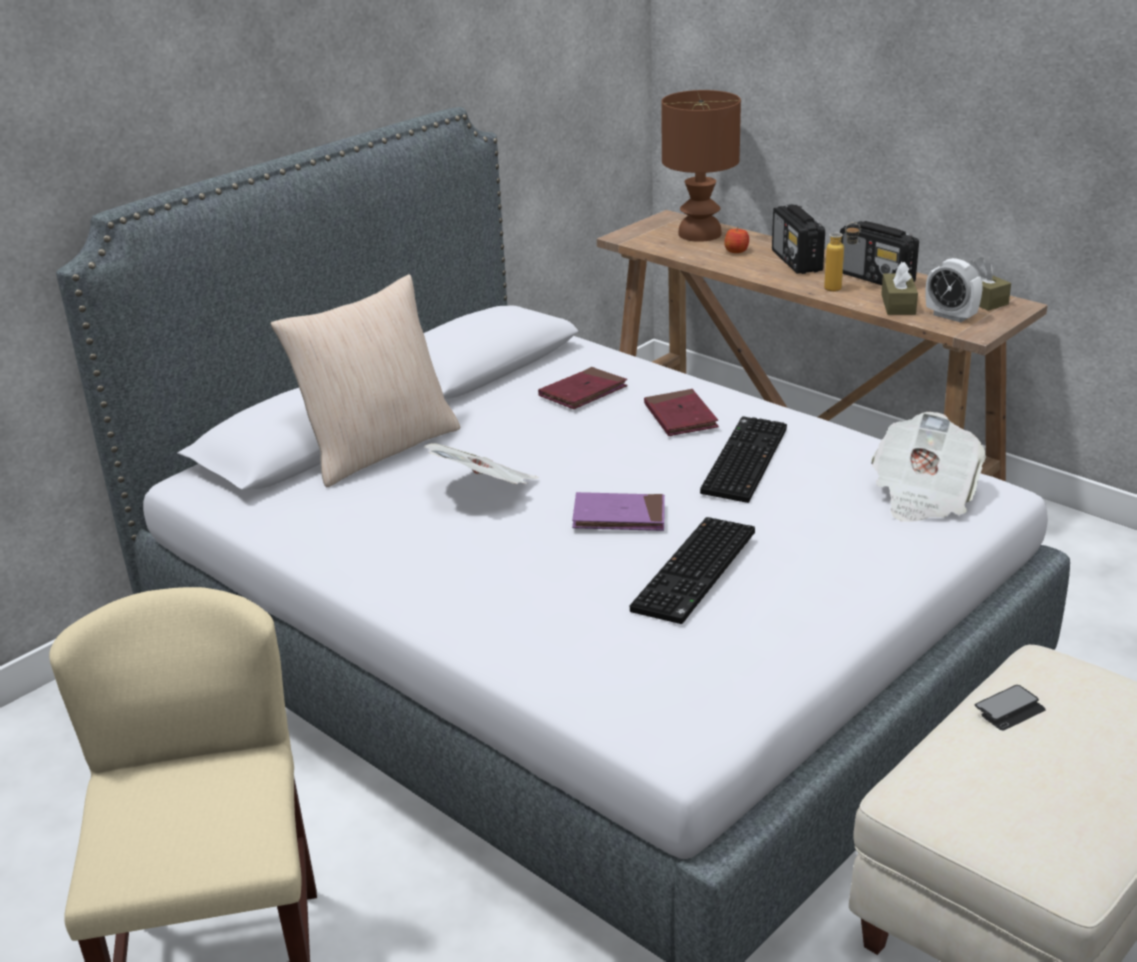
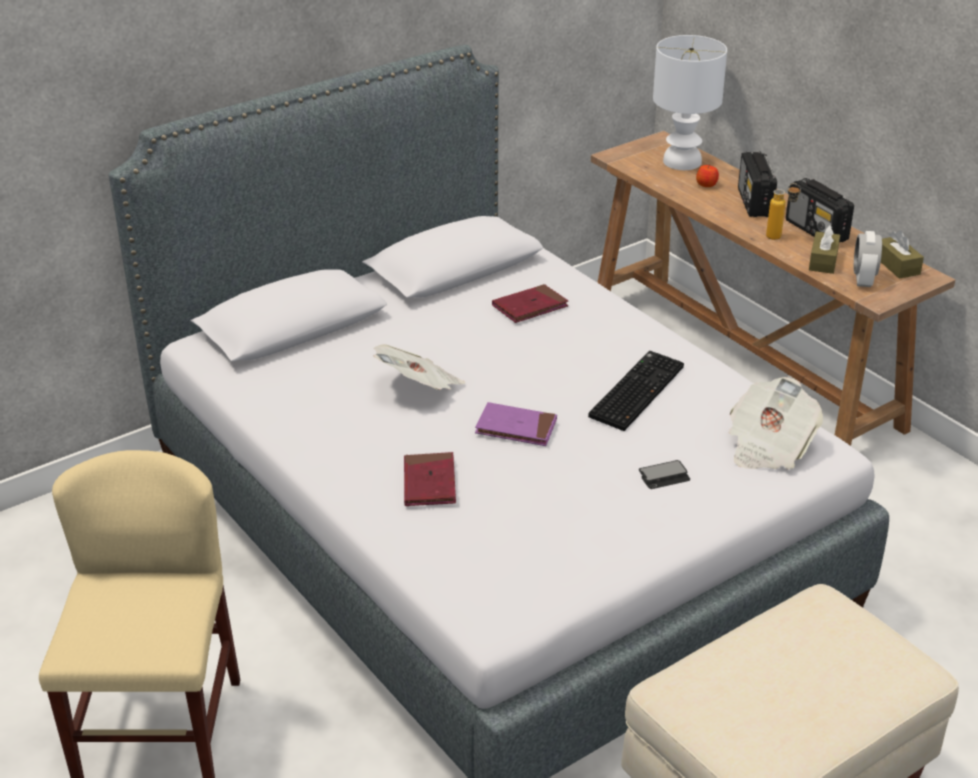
camera: 10 degrees right, 5 degrees up
(378, 448) = (349, 336): beige pillow -> none
(680, 417) = (600, 342): red book -> red book (429, 483)
(696, 573) = (556, 487): keyboard -> none
(699, 233) = (682, 161): brown table lamp -> white table lamp
(950, 316) = (863, 279): alarm clock -> alarm clock turned 45 degrees clockwise
(1009, 709) = (775, 636): phone -> phone (664, 476)

